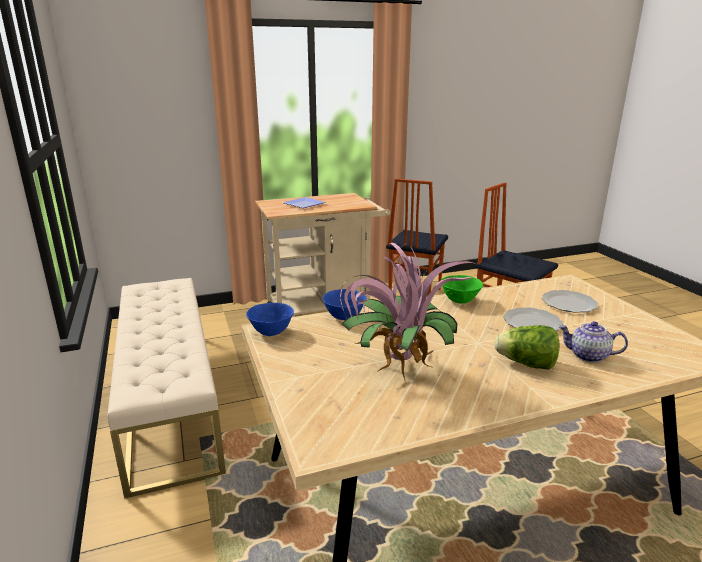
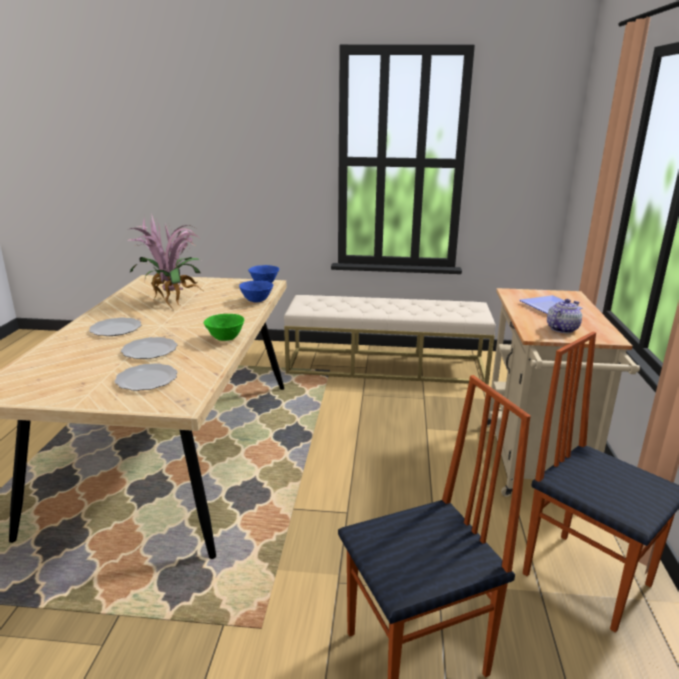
camera: 115 degrees right, 0 degrees up
(526, 364) = (115, 329): lettuce -> plate
(588, 356) = (83, 350): teapot -> teapot (561, 329)

